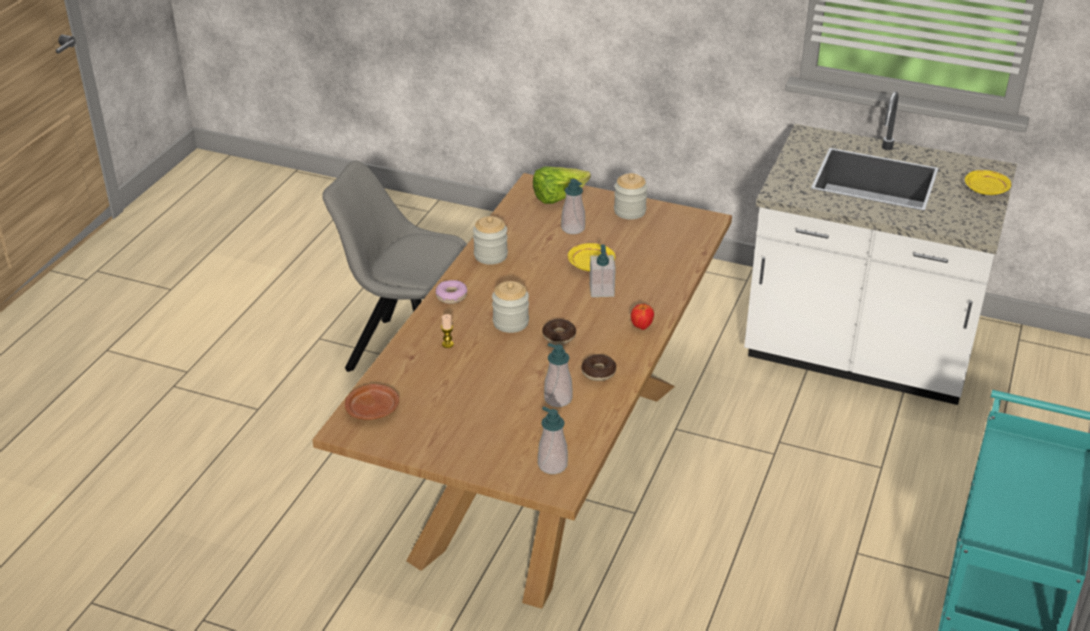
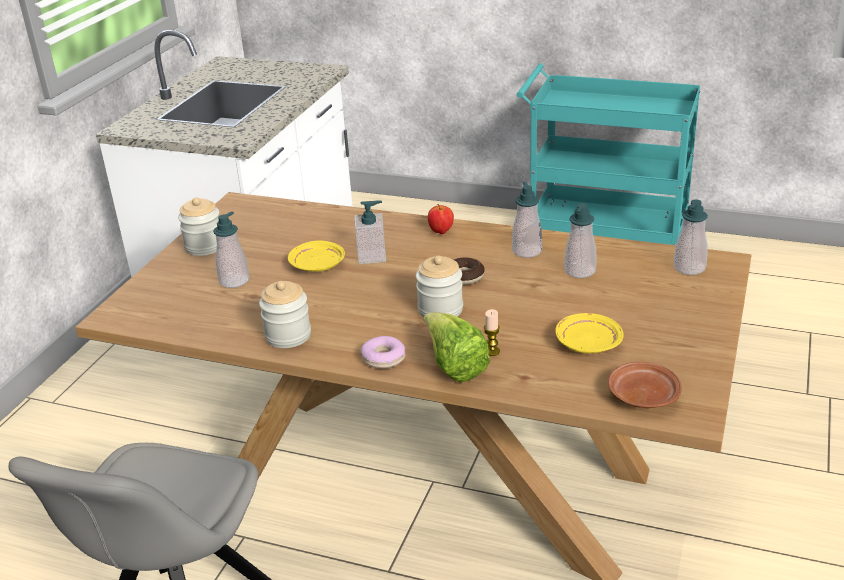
camera: 90 degrees left, 5 degrees down
(558, 197) = (155, 295): lettuce -> lettuce (454, 366)
(598, 372) = (527, 251): donut -> soap dispenser
(986, 189) = (257, 66): yellow plate -> yellow plate (587, 343)

